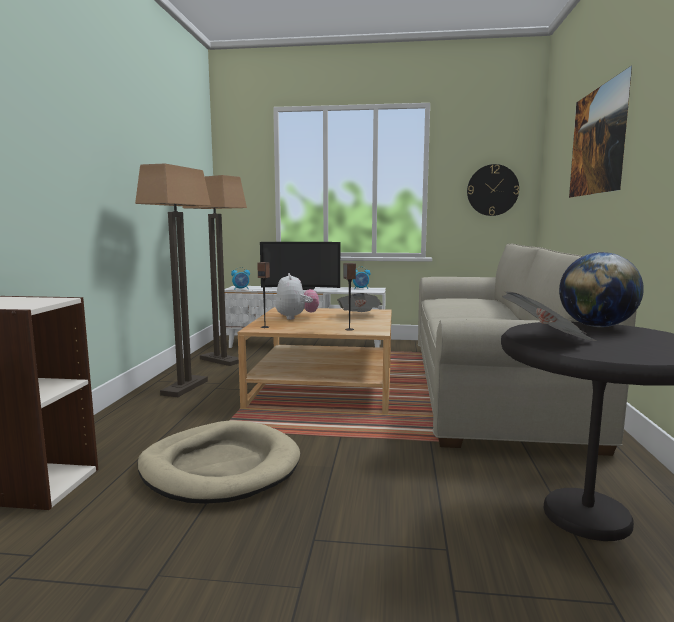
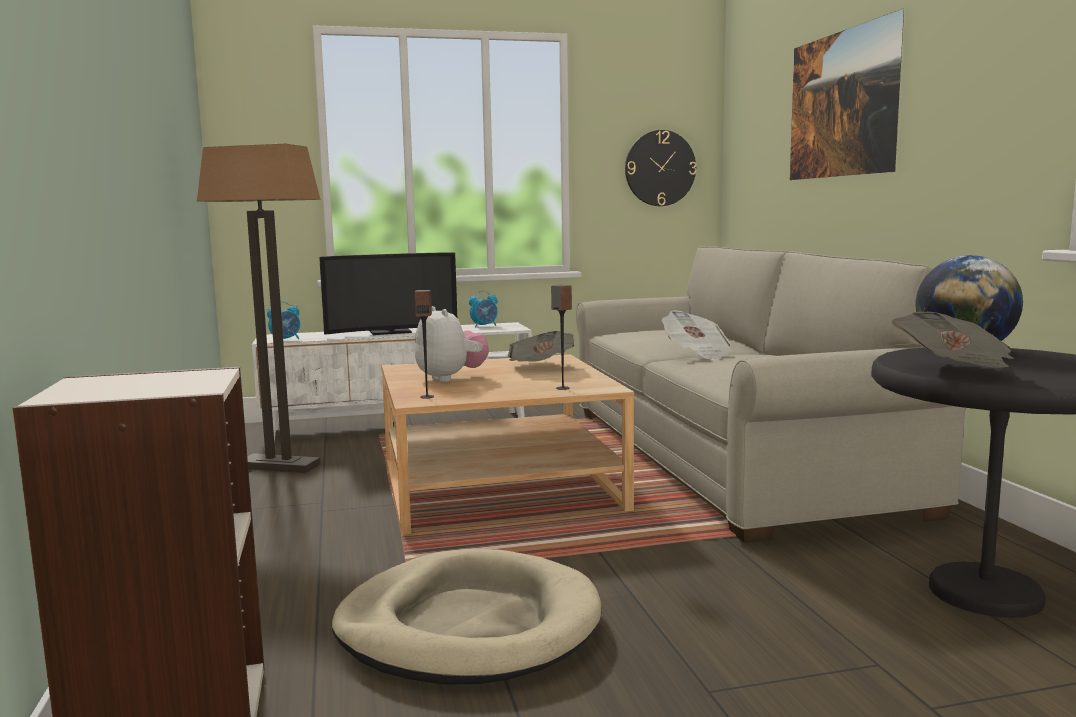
camera: 20 degrees left, 0 degrees up
(184, 387) = (265, 517): floor lamp -> none
(462, 315) = (697, 354): none -> newspaper

